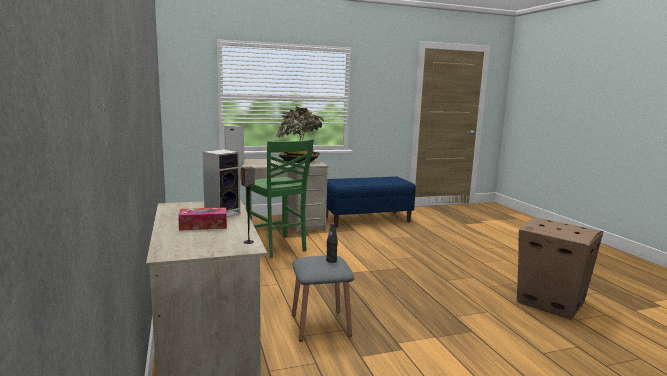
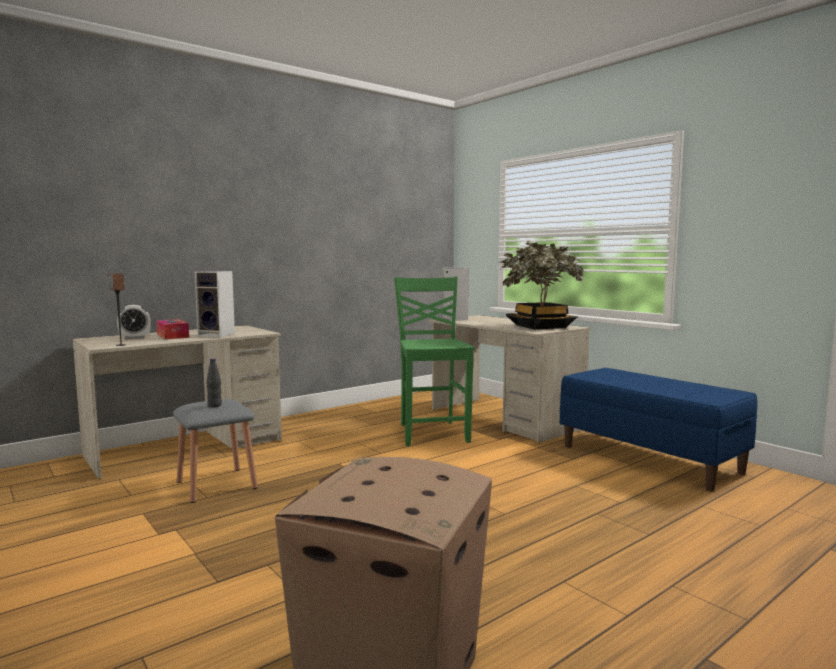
camera: 70 degrees right, 5 degrees down
(198, 237) = (135, 338): none -> alarm clock
(277, 247) = (432, 433): green chair -> green chair turned 135 degrees clockwise

